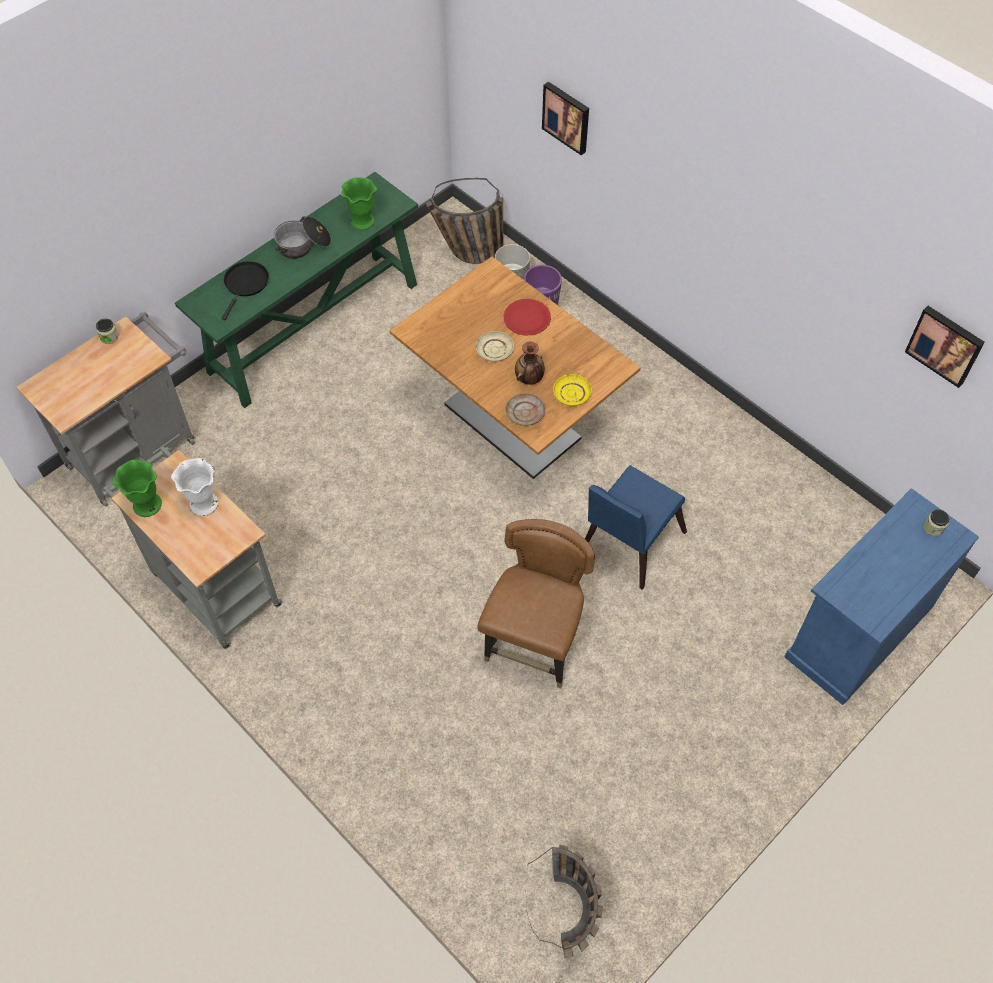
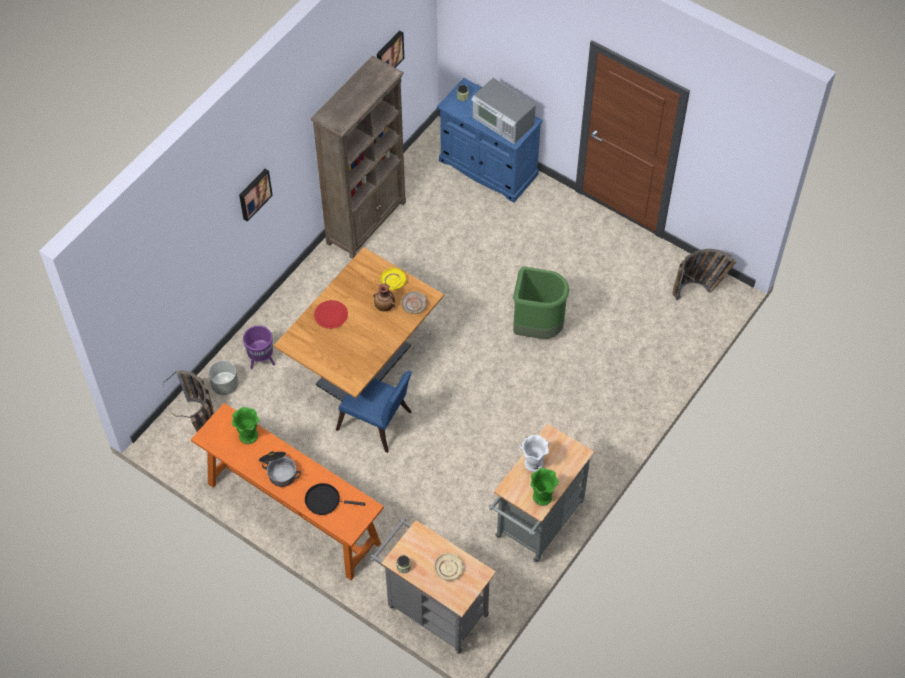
camera: 100 degrees left, 0 degrees up
(315, 327) = (292, 513): green console table -> orange console table
(495, 350) = (363, 330): beige plate -> beige plate (449, 568)
(534, 645) = (536, 328): brown chair -> green trash can
(567, 117) = (194, 266): picture -> picture (254, 194)
(627, 545) = (453, 287): blue chair -> blue chair (377, 424)
(758, 455) = (366, 222): none -> brown bookcase
(875, 578) = (502, 122): none -> microwave

